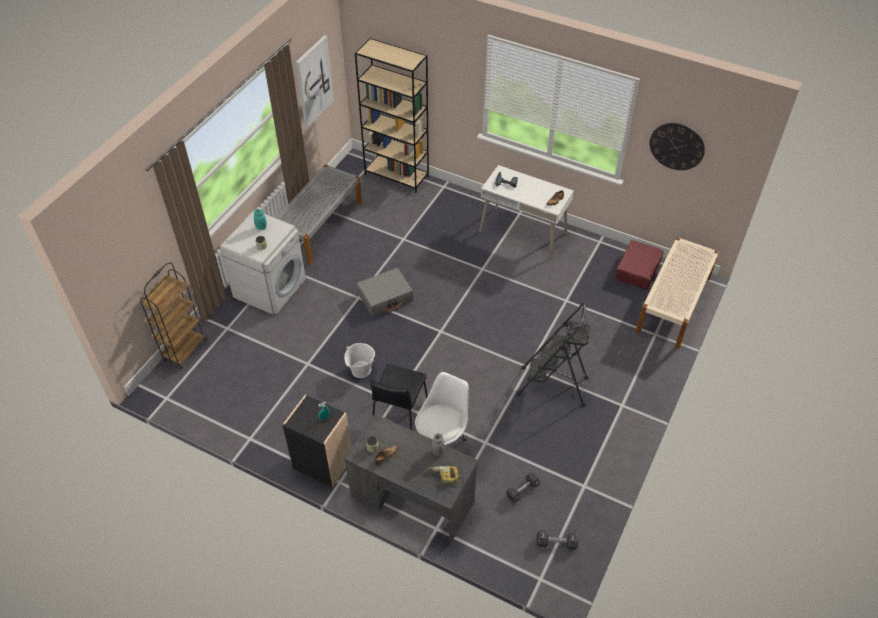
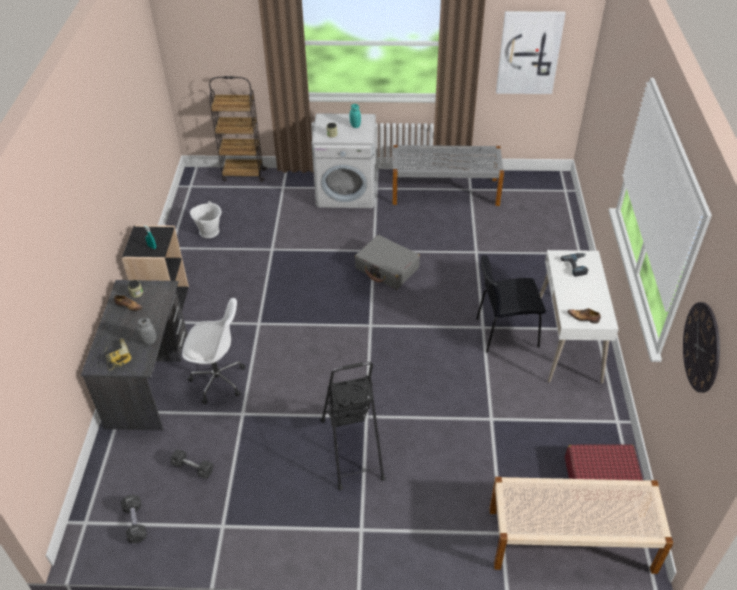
camera: 65 degrees right, 5 degrees down
(361, 369) = (285, 286): white bucket -> white bucket (209, 231)
(397, 175) = (562, 214): beige bookcase -> none
(399, 416) = (243, 334): black chair -> black chair (504, 333)

